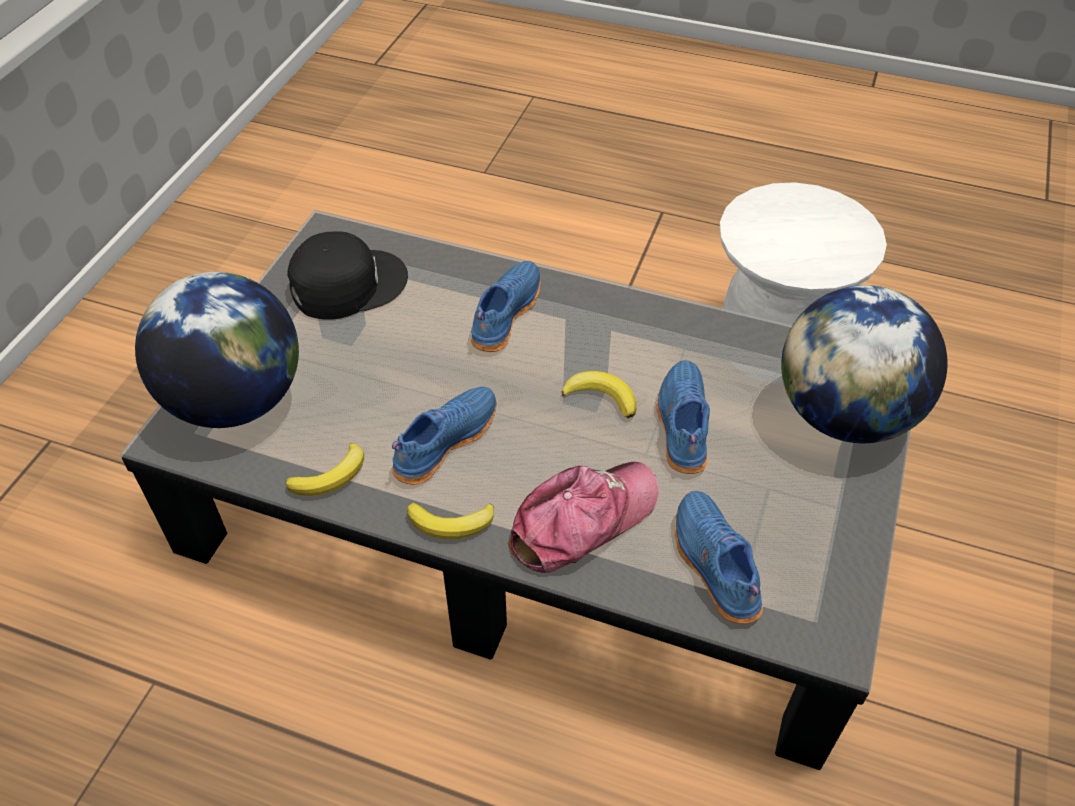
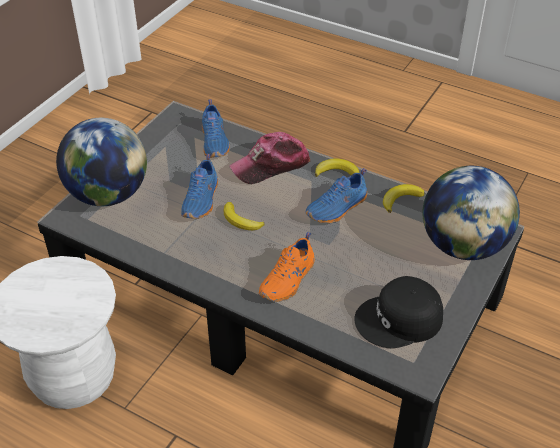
camera: 170 degrees left, 5 degrees down
(504, 314) = (288, 280): blue shoe -> orange shoe

